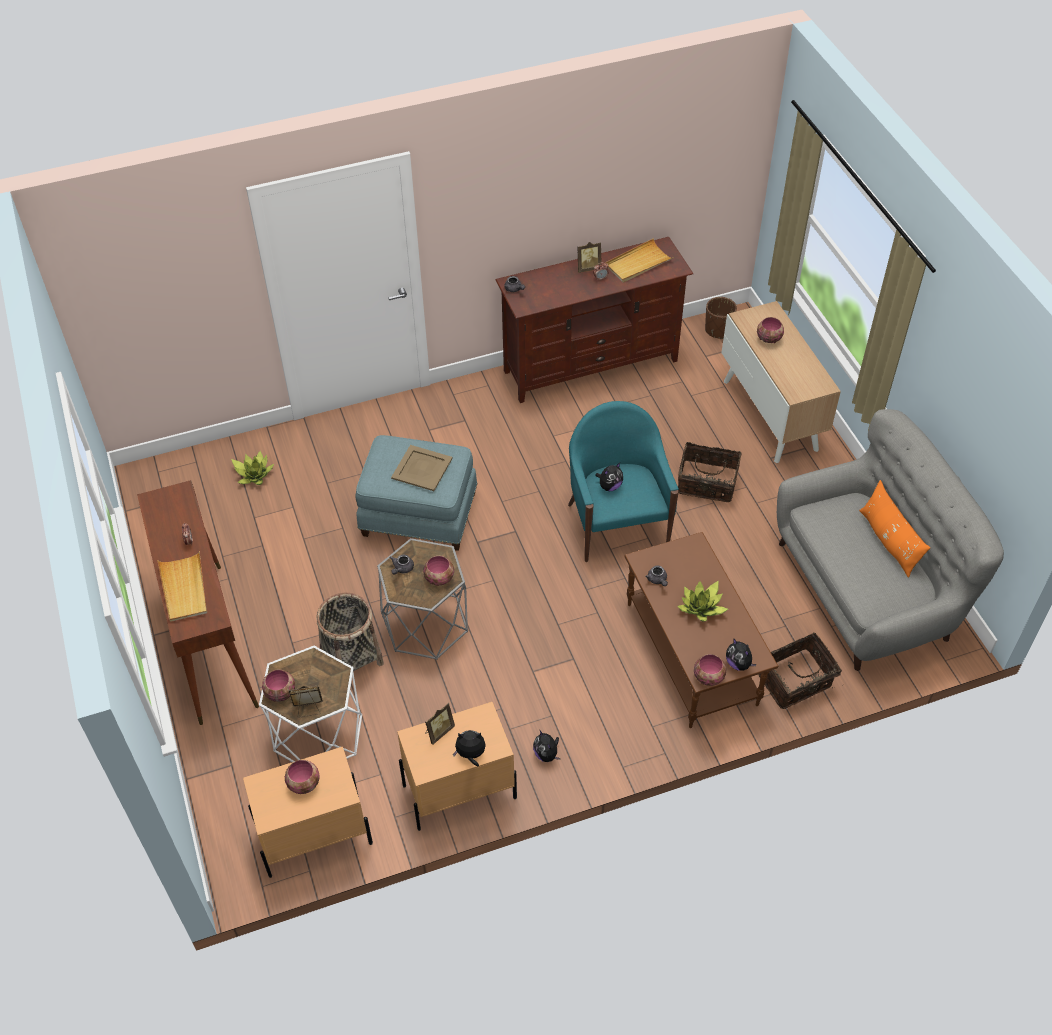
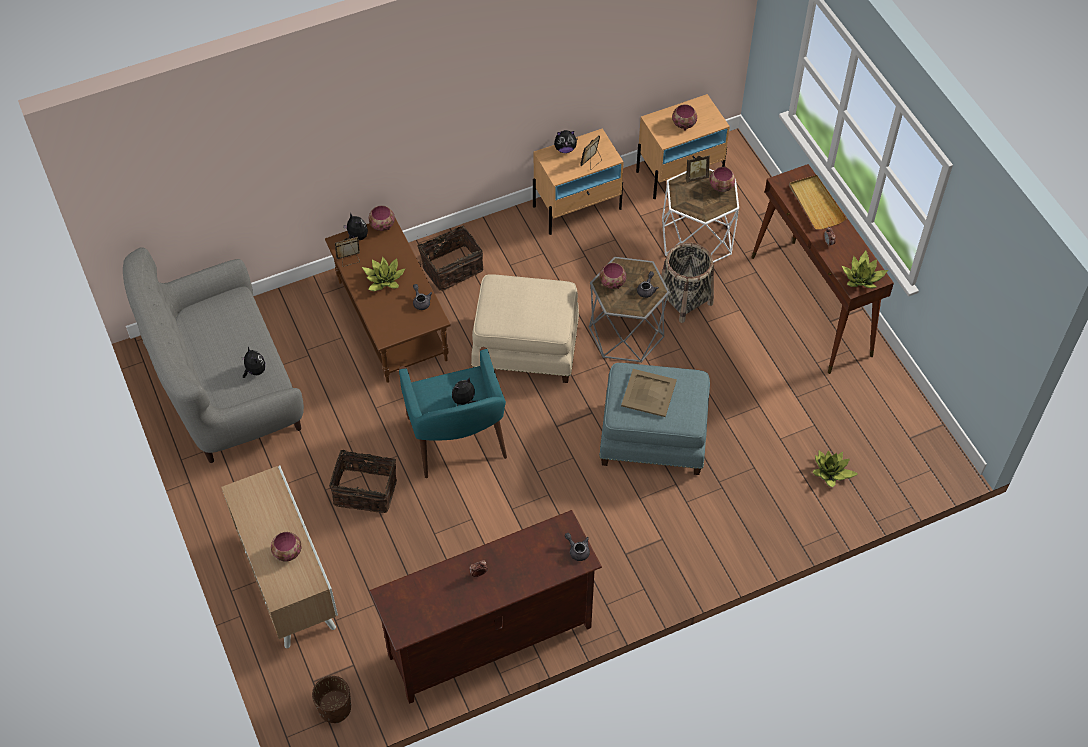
camera: 175 degrees right, 5 degrees up
(168, 501) = (862, 278): none -> potted plant
(540, 614) = (526, 347): none -> beige ottoman
(546, 754) = (512, 236): plush toy -> plush toy (254, 371)
(588, 268) = (493, 589): picture frame -> picture frame (349, 260)
(638, 263) = (434, 600): beige tray -> none
(795, 682) = (305, 302): basket -> basket (451, 267)
(889, 541) = (205, 361): orange pillow -> none

